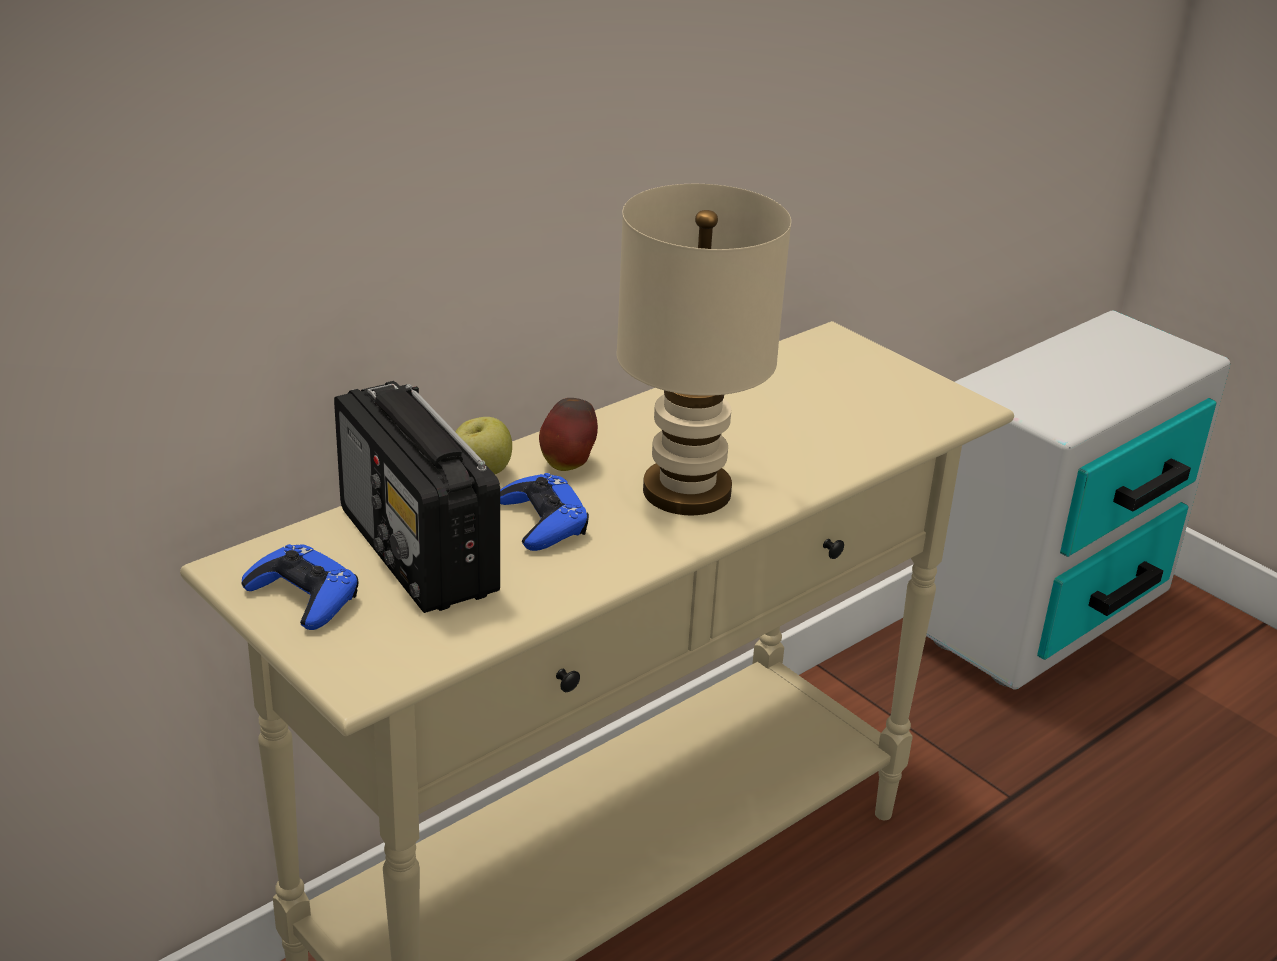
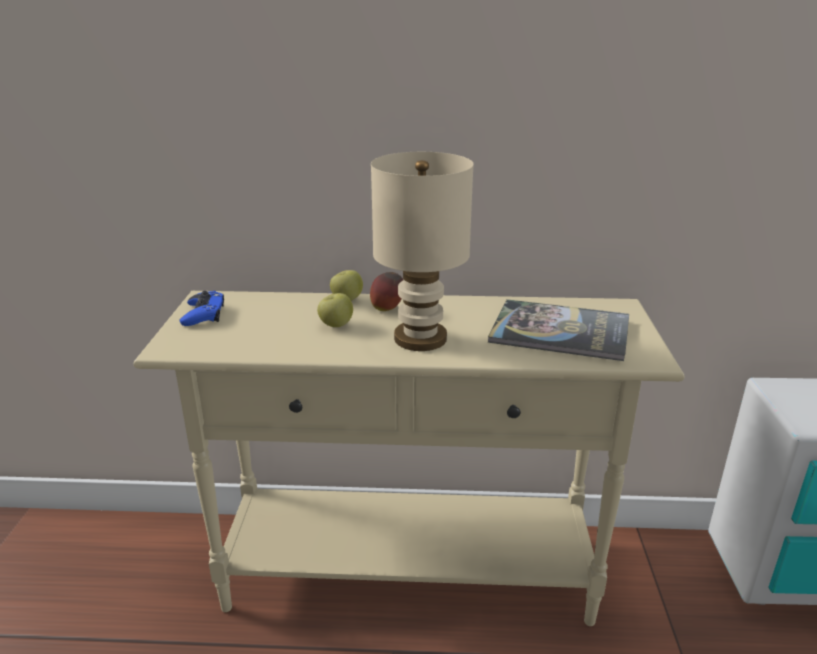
camera: 45 degrees right, 5 degrees down
(418, 553) = (268, 317): radio -> none
(543, 521) = (336, 325): blue game controller -> apple
(825, 407) = (560, 331): none -> book

